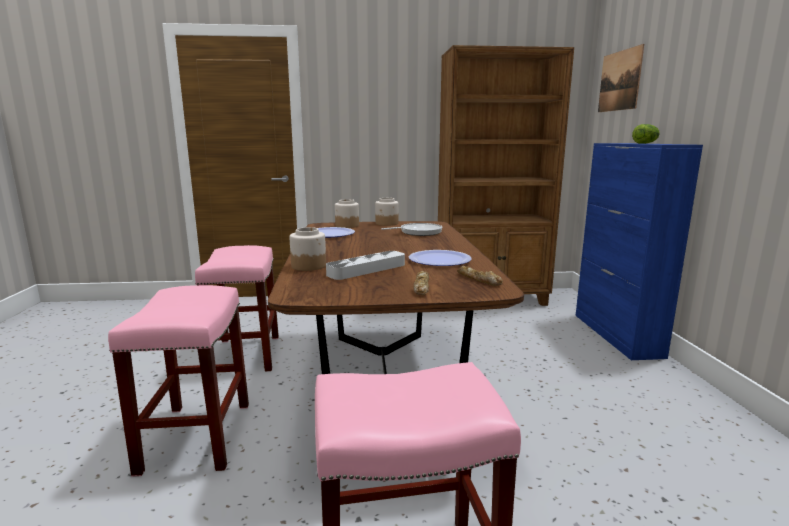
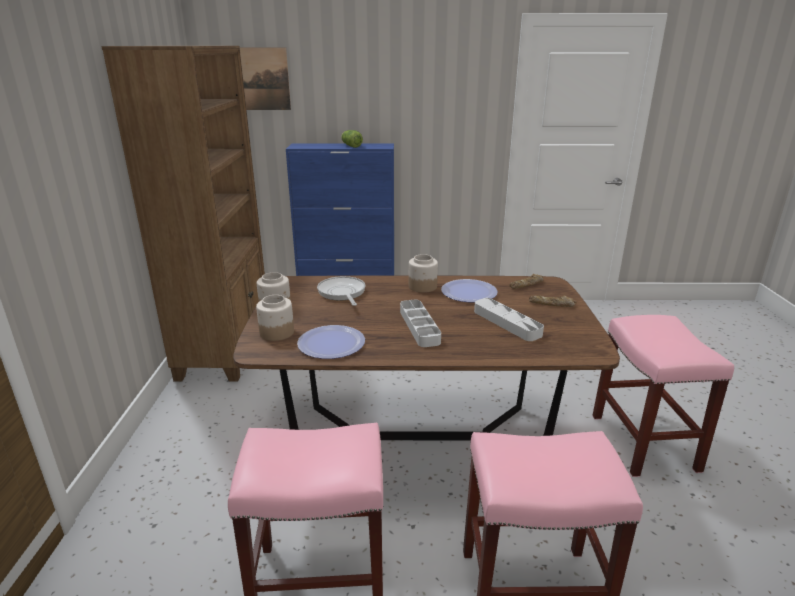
camera: 85 degrees left, 10 degrees up
(309, 266) = (499, 351): jar -> jar (422, 286)
(357, 248) = (419, 326): none -> grey tray

